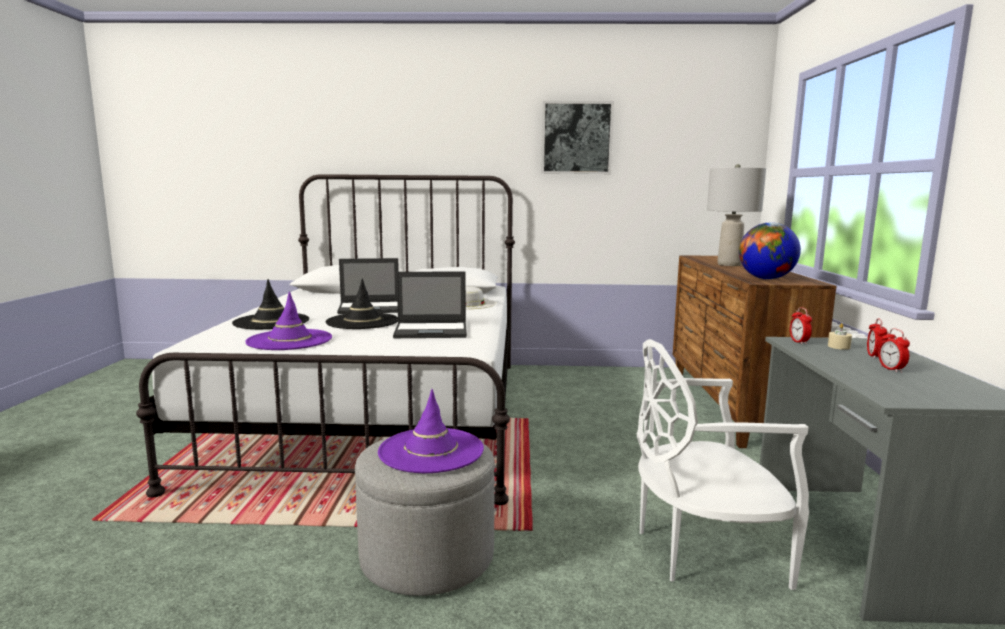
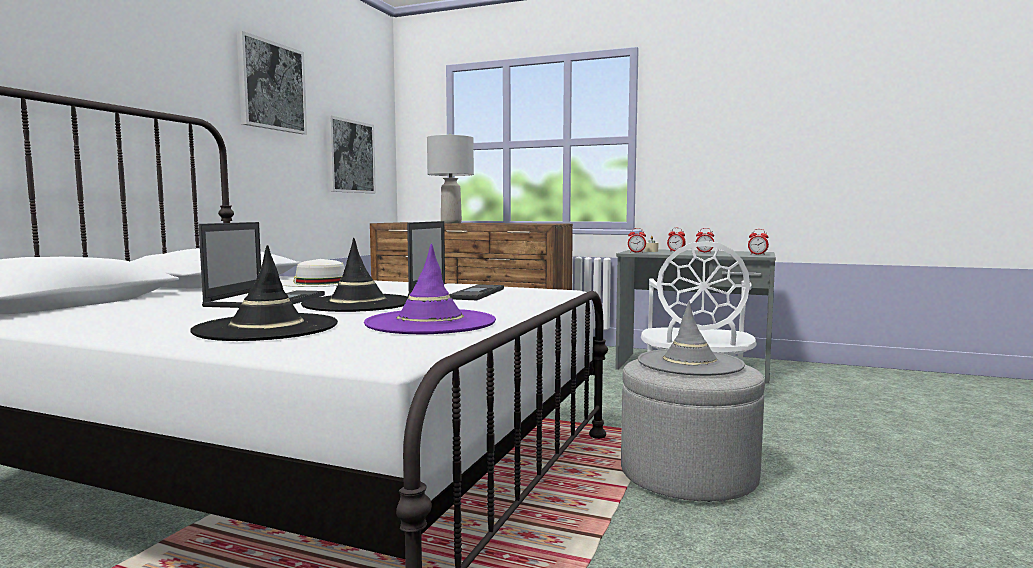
camera: 70 degrees left, 5 degrees down
(431, 450) = (690, 363): purple hat -> grey hat
(677, 189) = (350, 156): none -> picture
(766, 279) = (533, 223): globe -> none
(925, 397) = (757, 254): none -> alarm clock

